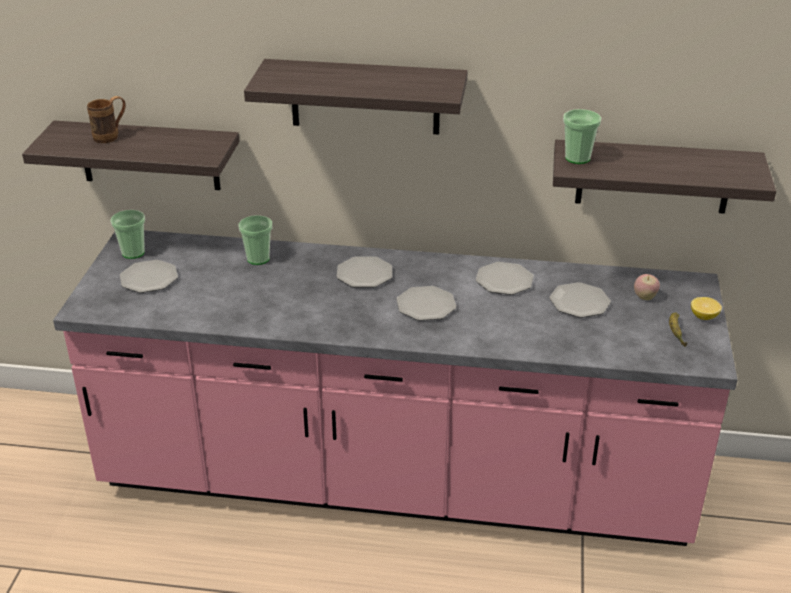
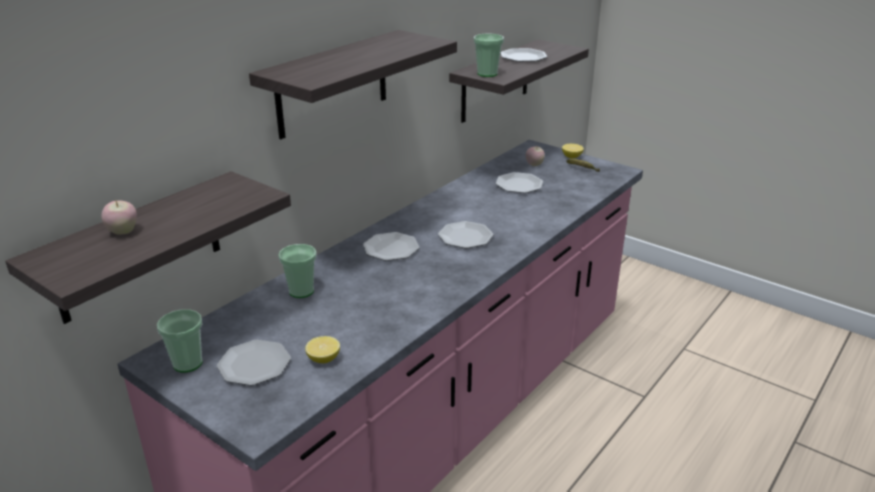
camera: 60 degrees left, 5 degrees down
(111, 136) = (123, 232): brown mug -> apple
(175, 304) = (323, 359): none -> lemon
(503, 280) = (464, 200): plate -> plate (523, 57)

